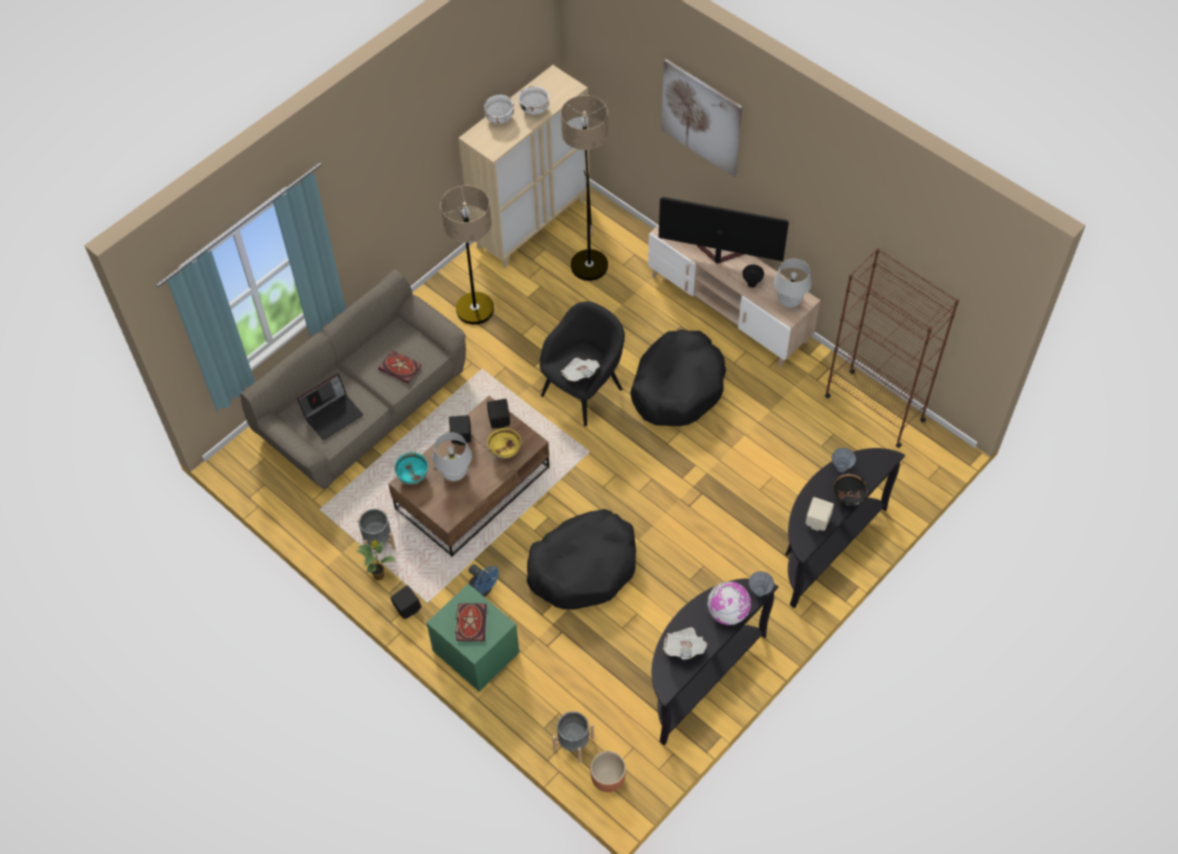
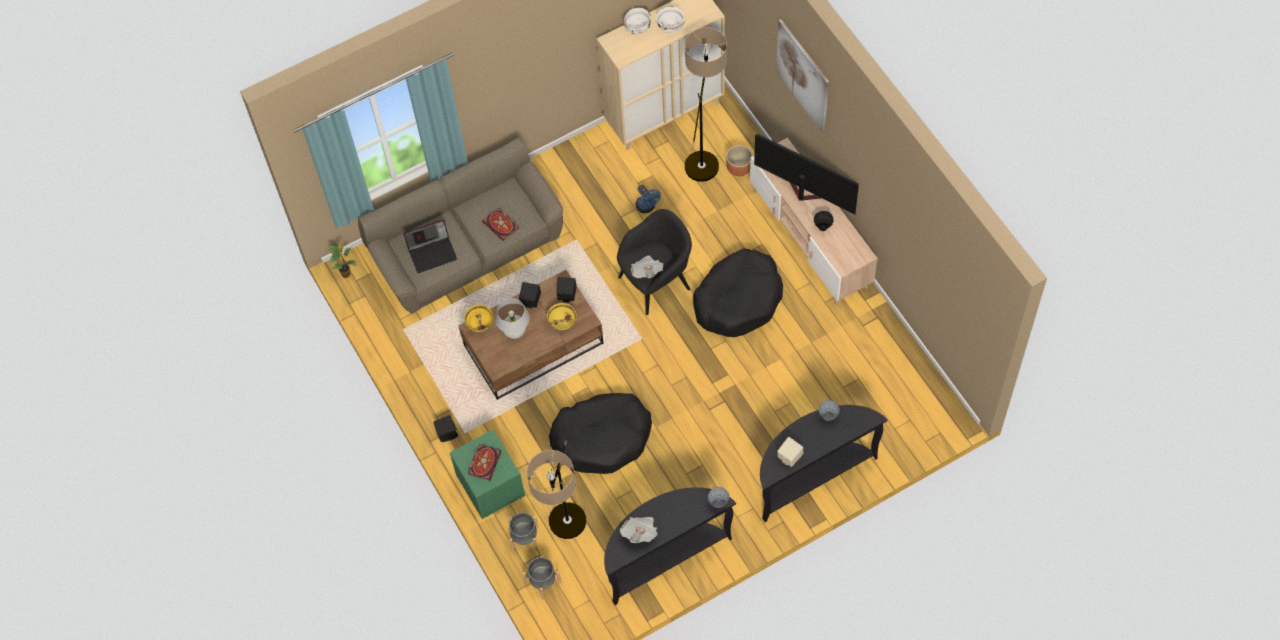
camera: 20 degrees right, 5 degrees up
(378, 541) = (442, 370): grey planter -> grey planter (525, 538)
(379, 575) = (433, 399): potted plant -> potted plant (346, 274)
(413, 476) = (480, 325): turquoise bowl -> yellow bowl
(477, 321) = (587, 194): floor lamp -> floor lamp (565, 535)
(483, 589) = (513, 434): blue fan -> blue fan (647, 208)
(608, 778) = (561, 618): brown planter -> brown planter (739, 168)
(728, 612) = (686, 513): globe -> none
(789, 301) = (849, 252): white table lamp -> none
(848, 498) = (823, 444): black bowl -> none
(874, 408) = (903, 364): brown bookcase -> none

